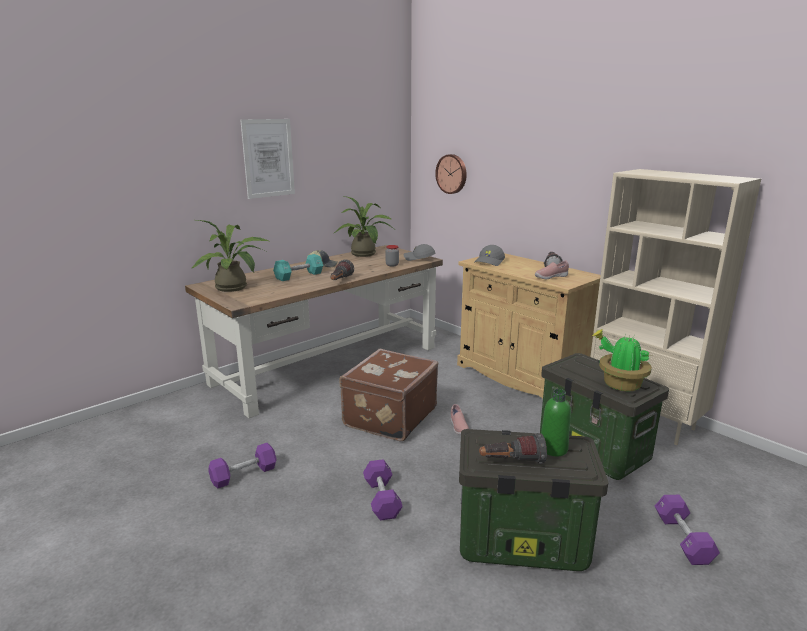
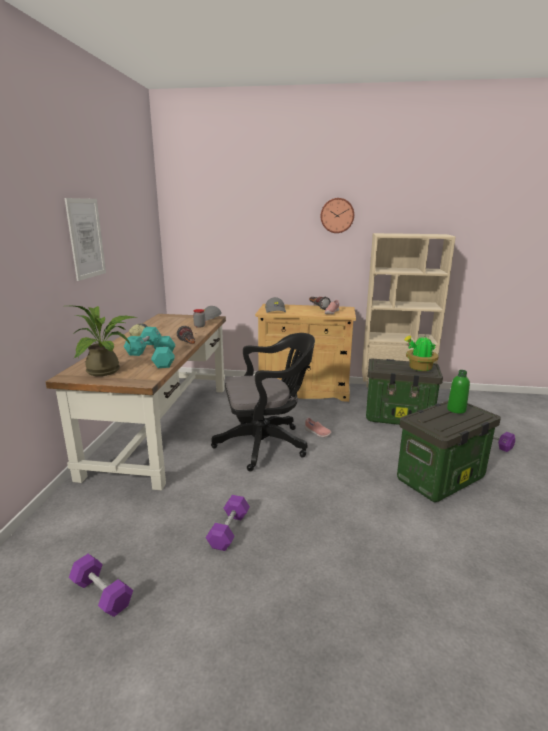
camera: 40 degrees left, 0 degrees up
(291, 290) = (164, 360): none -> turquoise dumbbell
(365, 254) = (160, 323): potted plant -> none
(382, 499) = (343, 495): purple dumbbell -> purple dumbbell (102, 593)
(388, 416) = (266, 444): brown suitcase -> black office chair
(452, 174) = (210, 247): wall clock -> wall clock (337, 215)
(511, 462) = (455, 424): flashlight -> none

